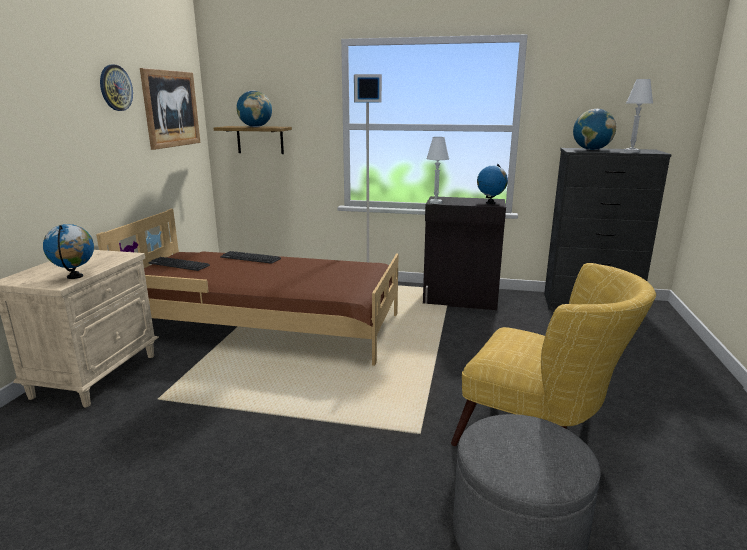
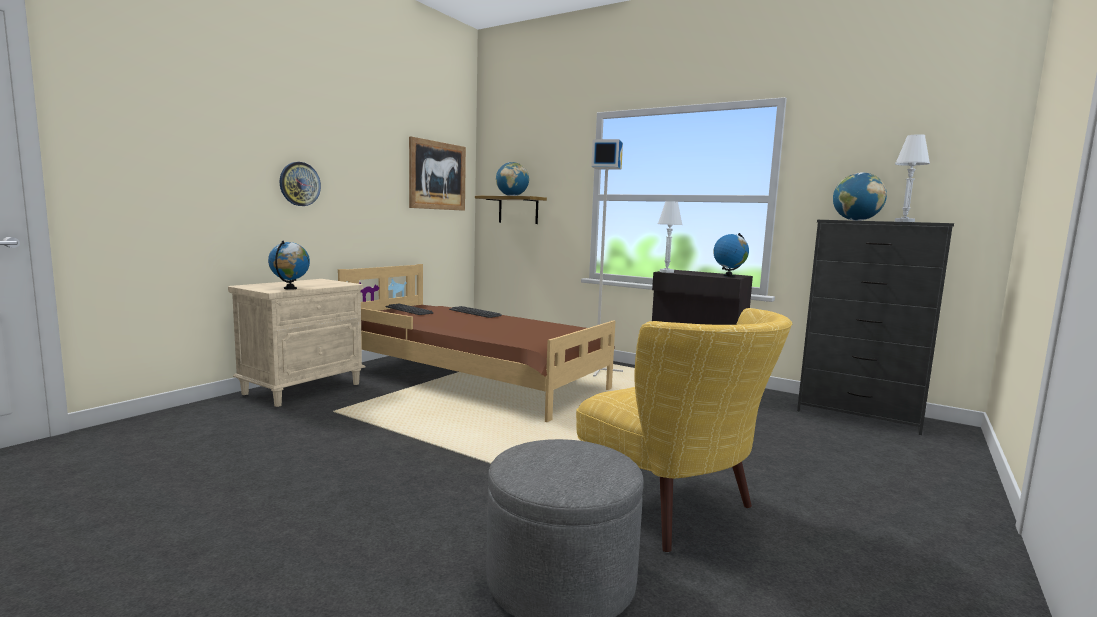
camera: 20 degrees right, 10 degrees down
(115, 88) = (381, 150): wall clock -> wall clock (299, 184)

